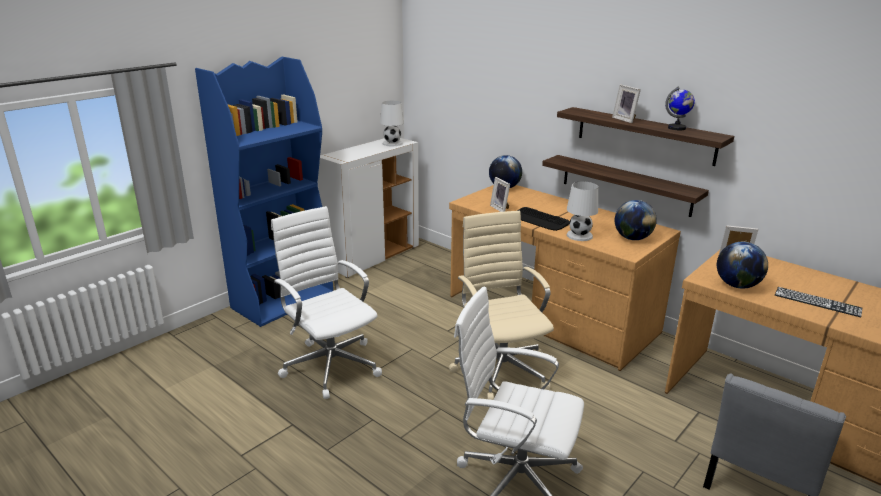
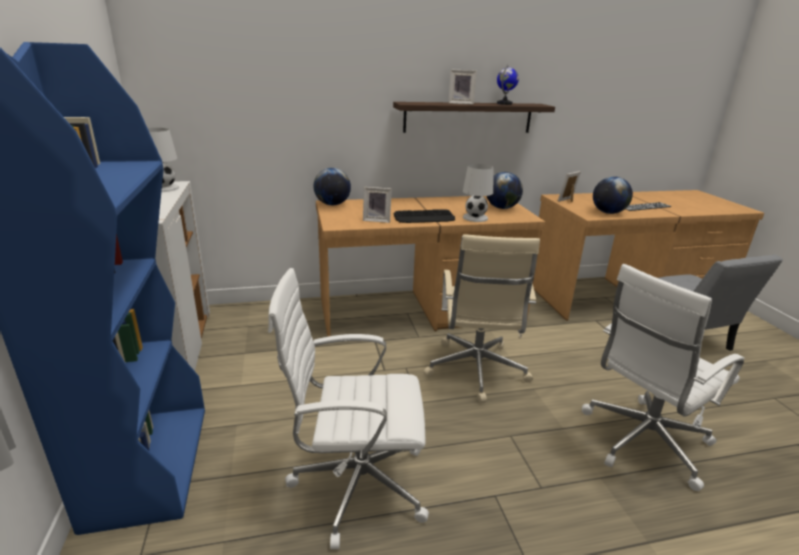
camera: 55 degrees left, 0 degrees up
(500, 369) = (476, 371): beige office chair -> beige office chair turned 105 degrees counterclockwise
(625, 185) = (453, 168): shelf -> none

